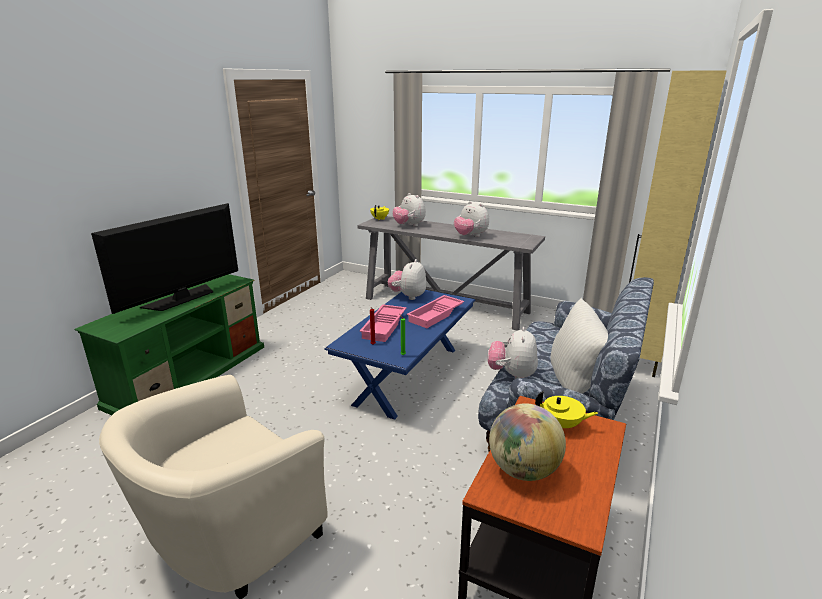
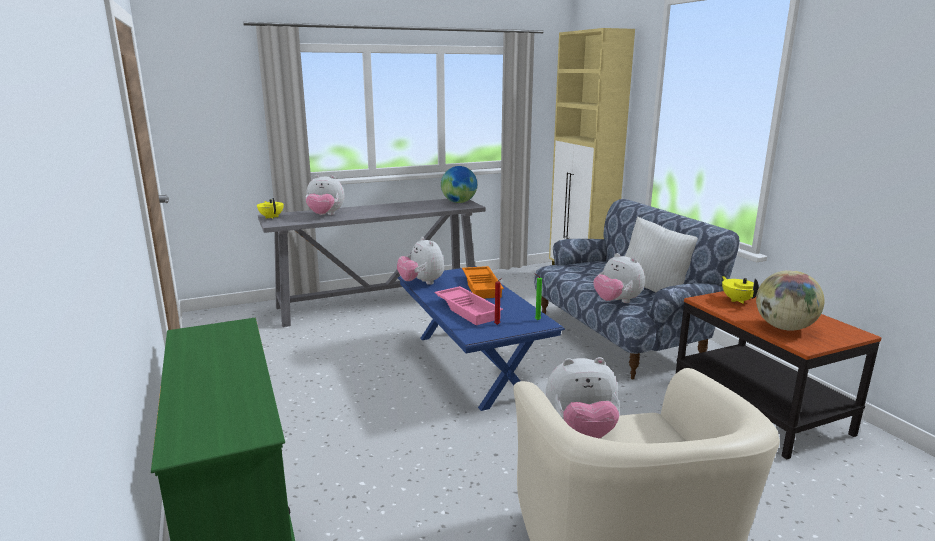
camera: 50 degrees left, 5 degrees down
(181, 298) = (218, 368): television -> none
(436, 315) = (483, 286): pink tray -> orange tray
(470, 236) = (410, 210): plush toy -> plush toy (581, 431)
(524, 239) = (458, 202): none -> globe
(562, 425) = (737, 300): yellow teapot -> yellow teapot turned 75 degrees counterclockwise

